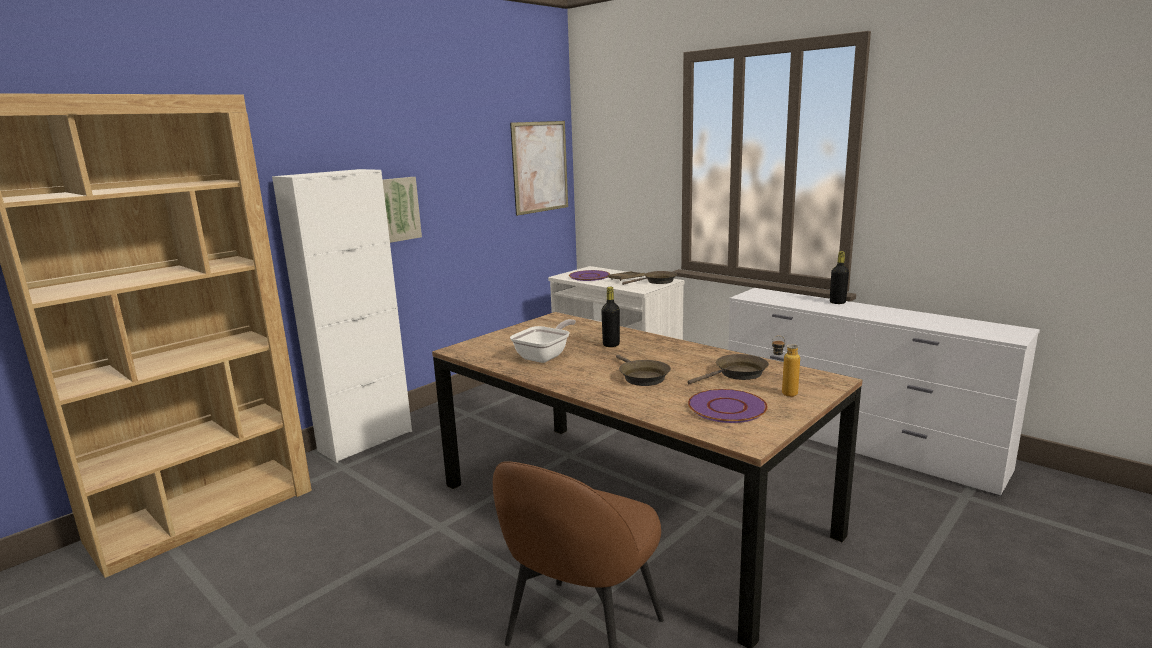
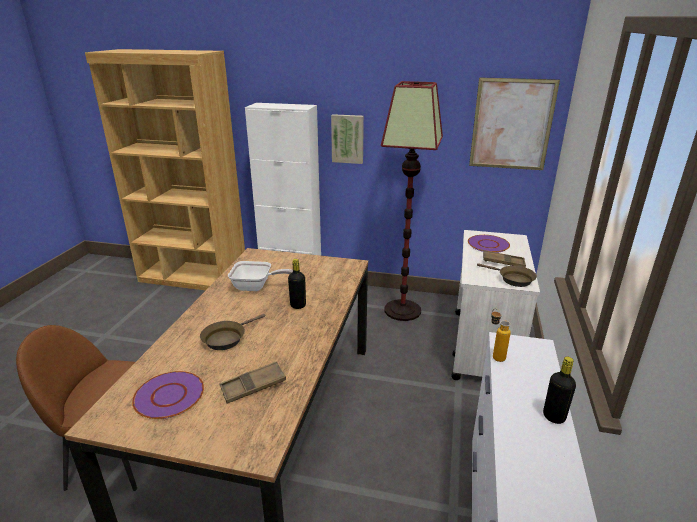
camera: 60 degrees right, 10 degrees up
(516, 395) = (402, 310): none -> floor lamp
(737, 374) = (253, 386): brown frying pan -> brown tray
(783, 394) = (209, 424): bottle -> bottle (495, 355)

